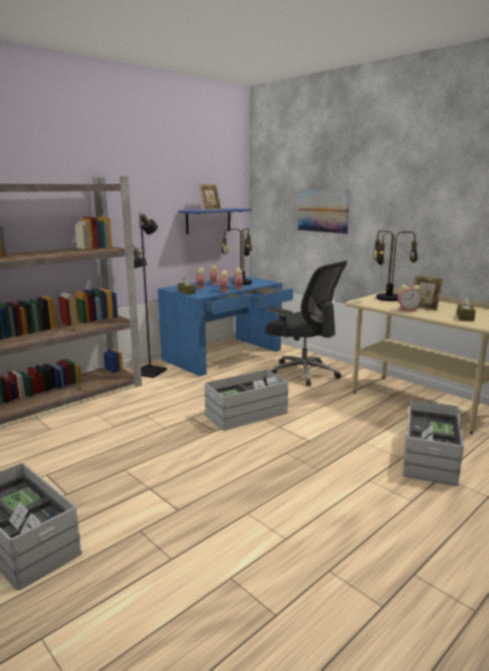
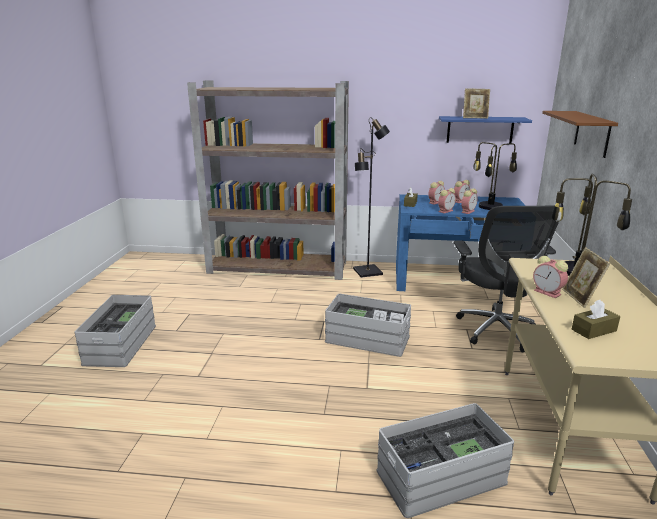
camera: 50 degrees right, 5 degrees up
(323, 211) = (592, 133): picture -> brown shelf

